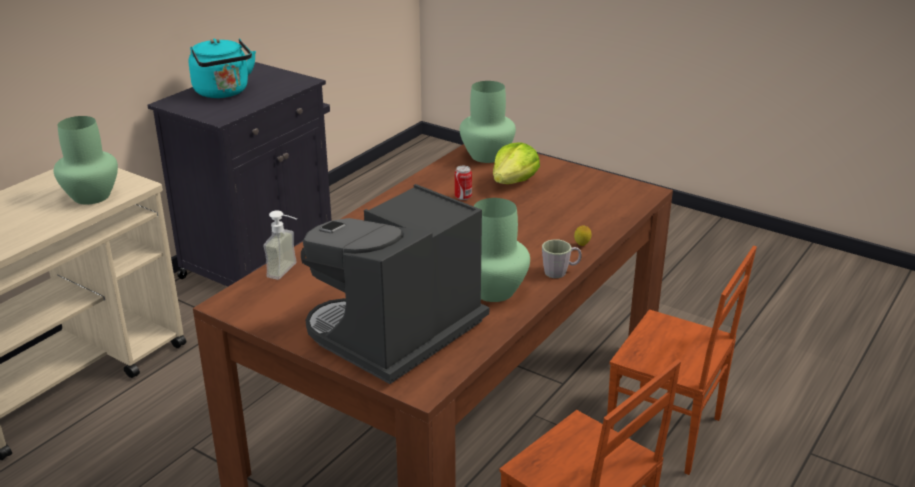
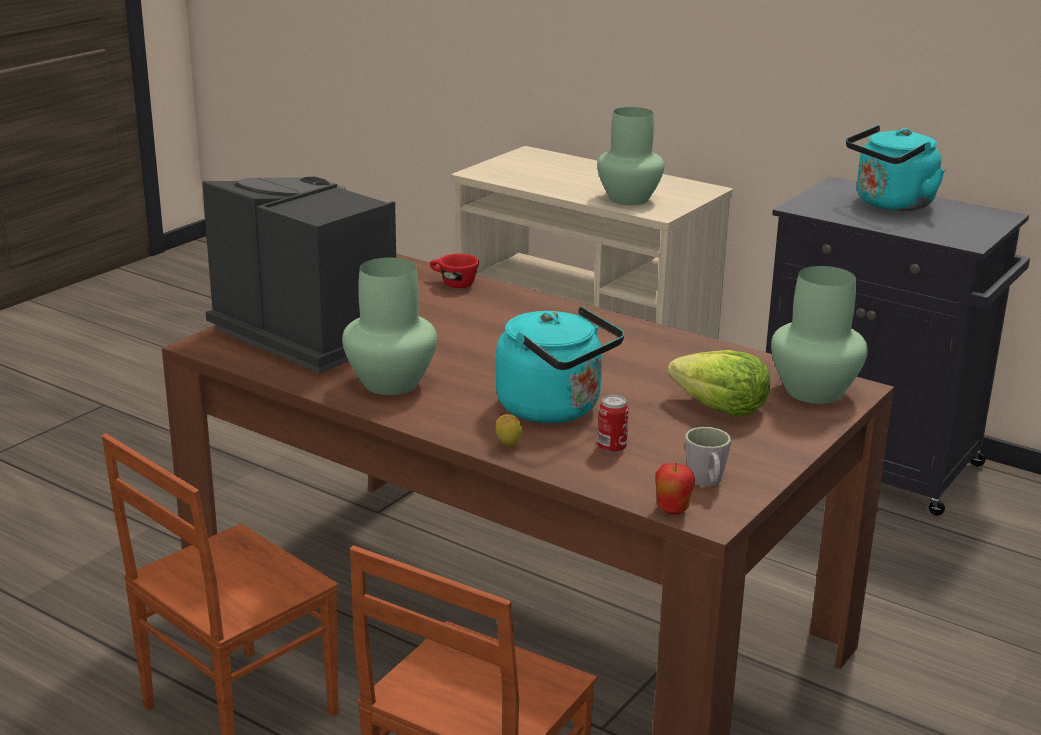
camera: 90 degrees right, 5 degrees down
(288, 271) = (453, 283): soap dispenser -> red cup
(463, 197) = (658, 372): can -> can (611, 448)
(525, 230) = (555, 409): none -> turquoise kettle
(560, 272) = (432, 426): grey mug -> grey mug (706, 482)
(643, 200) = (672, 510): none -> apple

